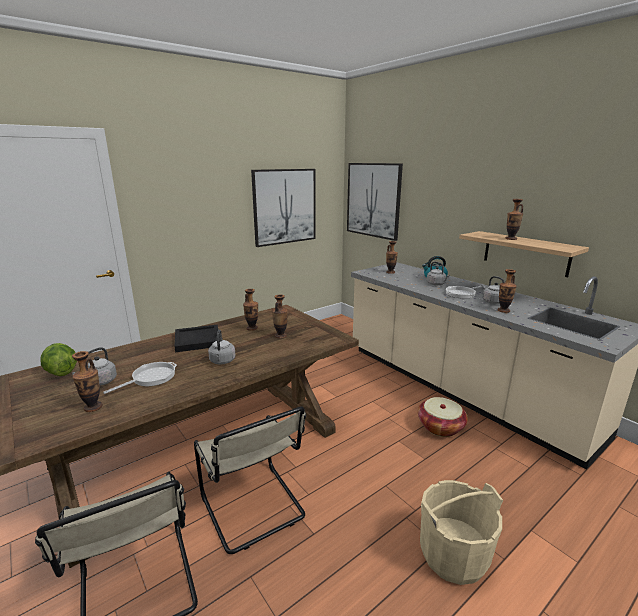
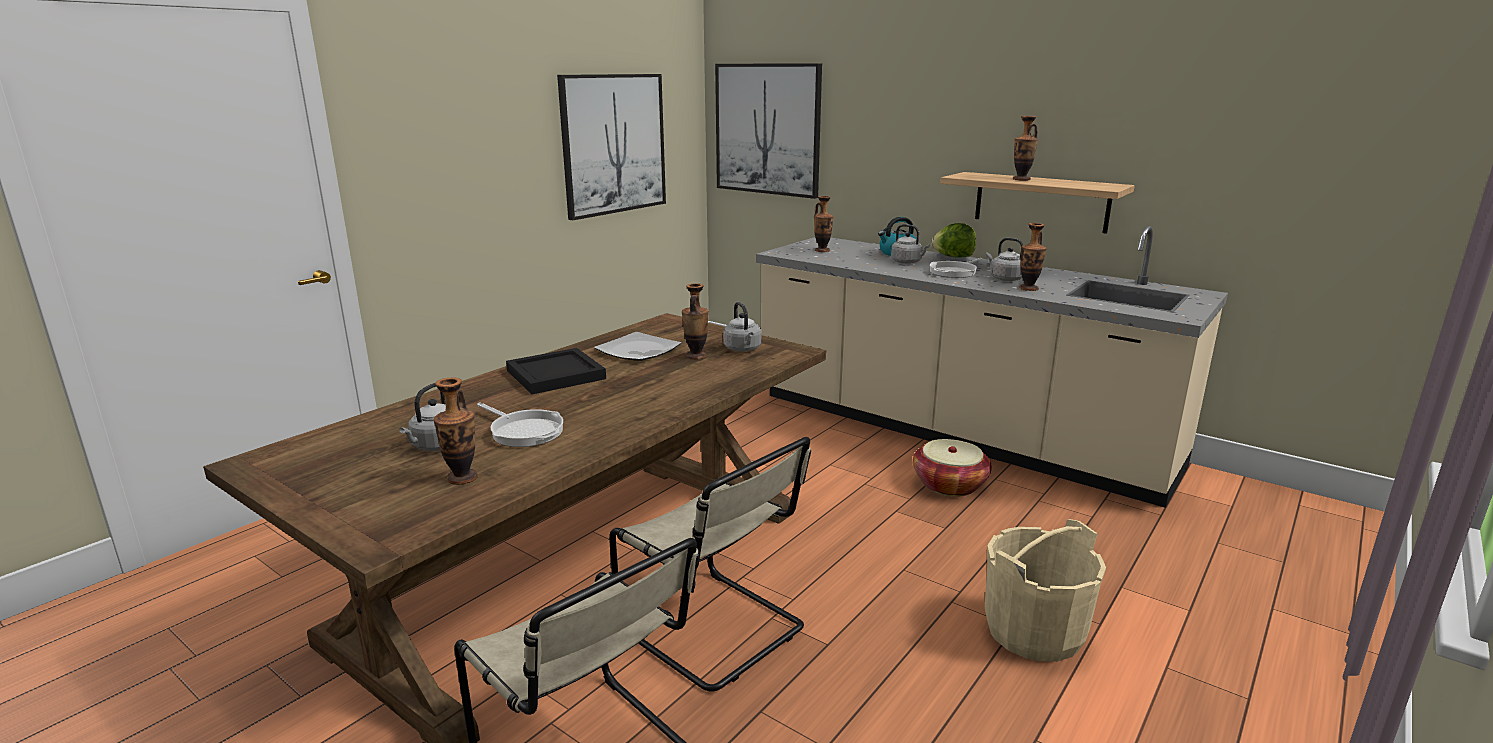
camera: 15 degrees left, 0 degrees up
(61, 372) = (344, 442): lettuce -> lettuce (953, 257)
(151, 378) = (524, 431): frying pan -> frying pan turned 105 degrees clockwise
(222, 361) = (628, 398): grey kettle -> grey kettle (743, 349)
(252, 328) = (637, 350): vase -> plate

